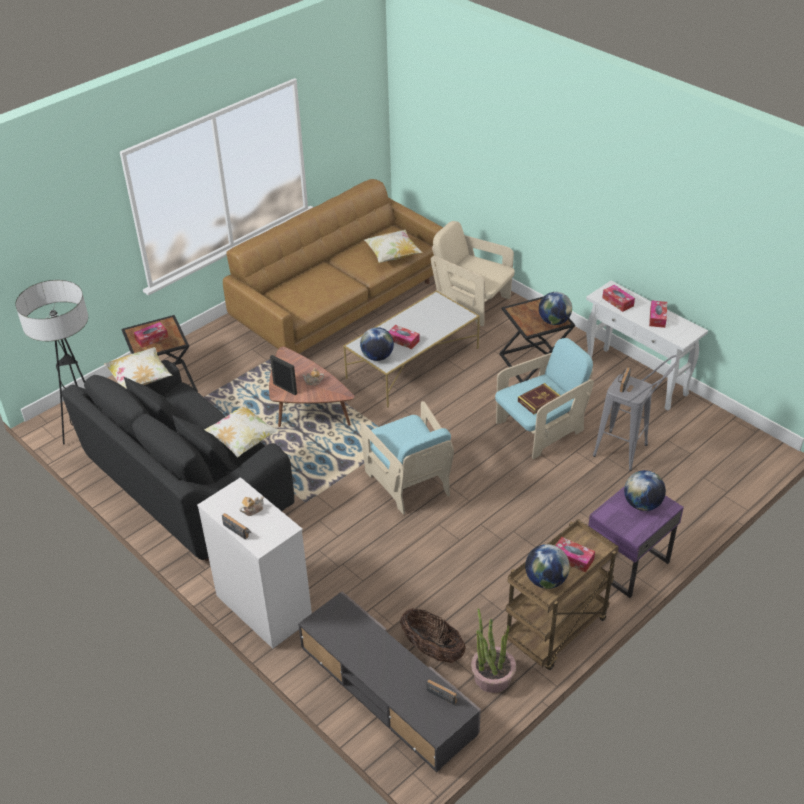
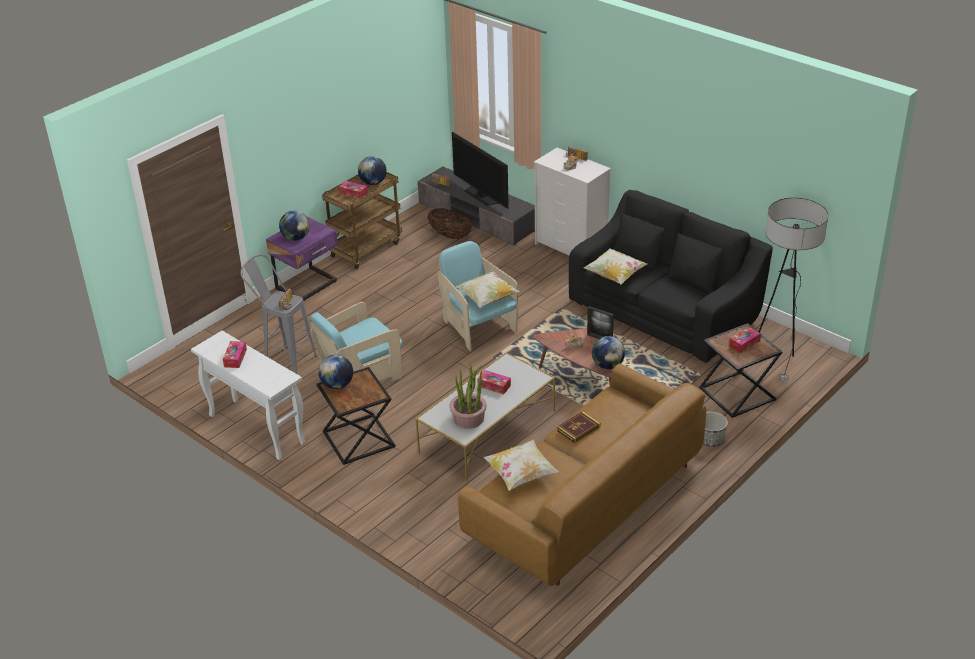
camera: 175 degrees right, 5 degrees down
(140, 380) = (724, 292): pillow -> pillow (487, 298)
(213, 343) = (710, 440): none -> planter
(377, 357) = (517, 367): globe -> globe (607, 365)
(378, 657) = (481, 195): none -> television
(472, 303) = (425, 510): beige armchair -> none
(492, 676) = (410, 227): potted plant -> potted plant (469, 418)
(539, 400) = (362, 333): book -> book (578, 429)
(617, 302) = (270, 372): tissue box -> none

